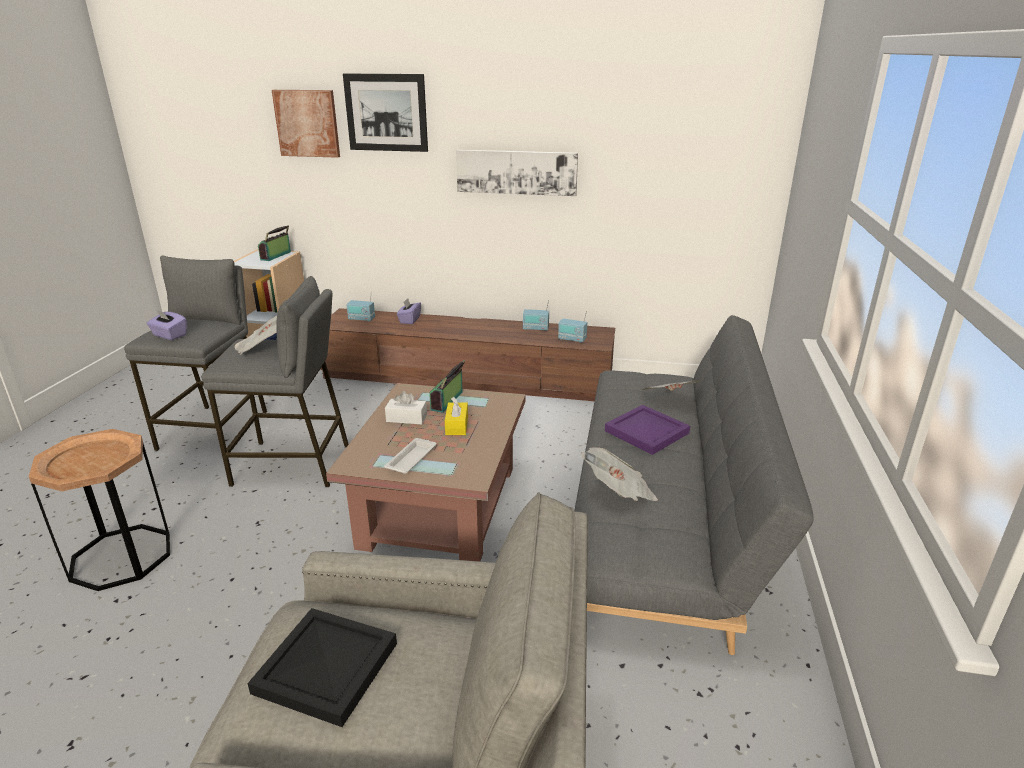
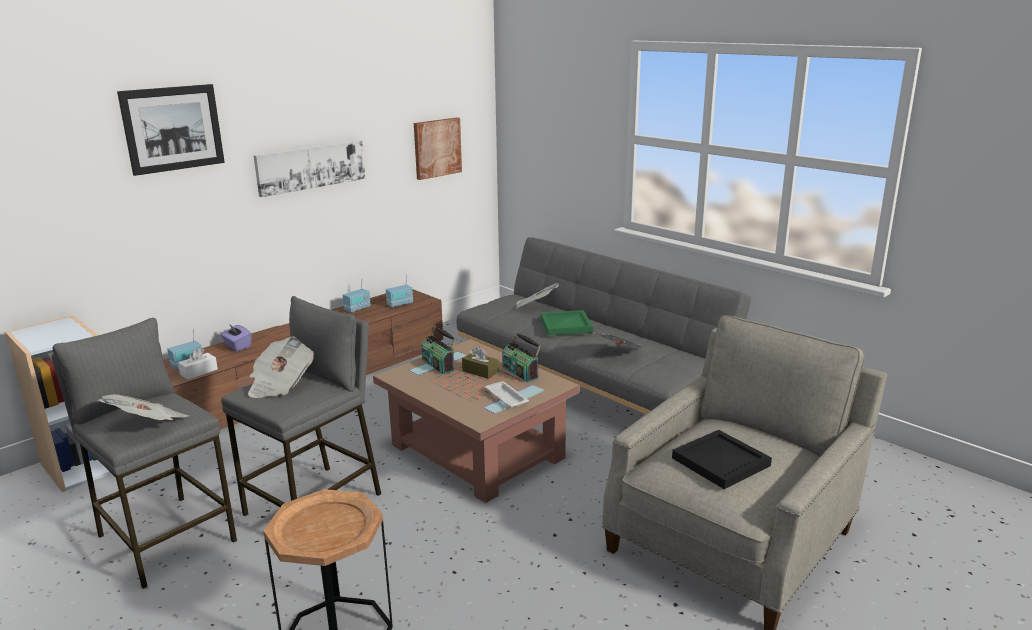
camera: 55 degrees left, 5 degrees down
(169, 335) = (148, 425): purple tissue box -> newspaper
(276, 256) = (61, 326): radio -> radio (521, 372)
(307, 123) = (71, 154): picture -> picture (437, 148)
(406, 418) = (441, 385): white tissue box -> white tissue box (199, 372)
(457, 425) = (480, 371): yellow tissue box -> brown tissue box
(648, 432) = (566, 325): purple tray -> green tray

